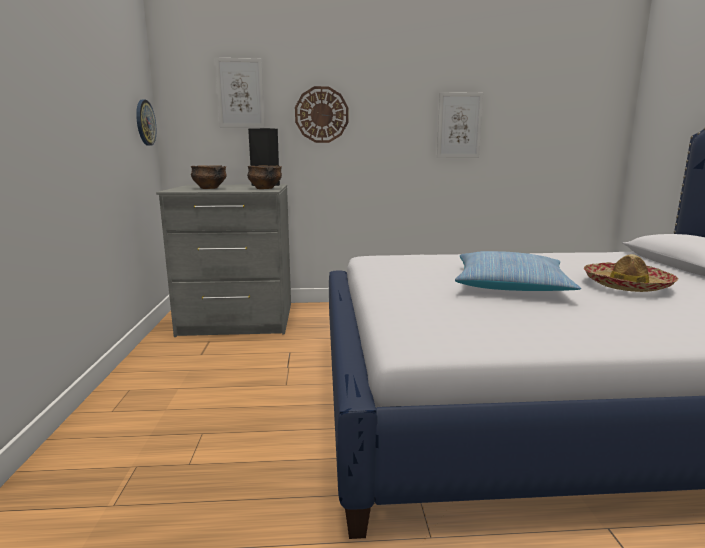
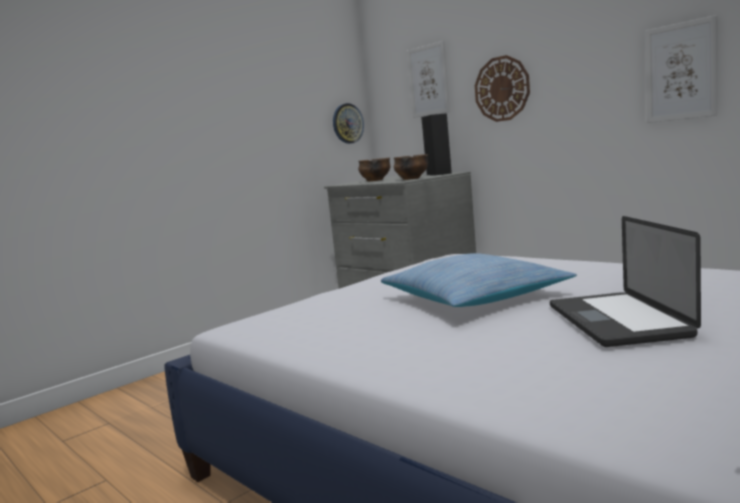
camera: 50 degrees right, 5 degrees down
(627, 285) = (616, 320): hat -> laptop

